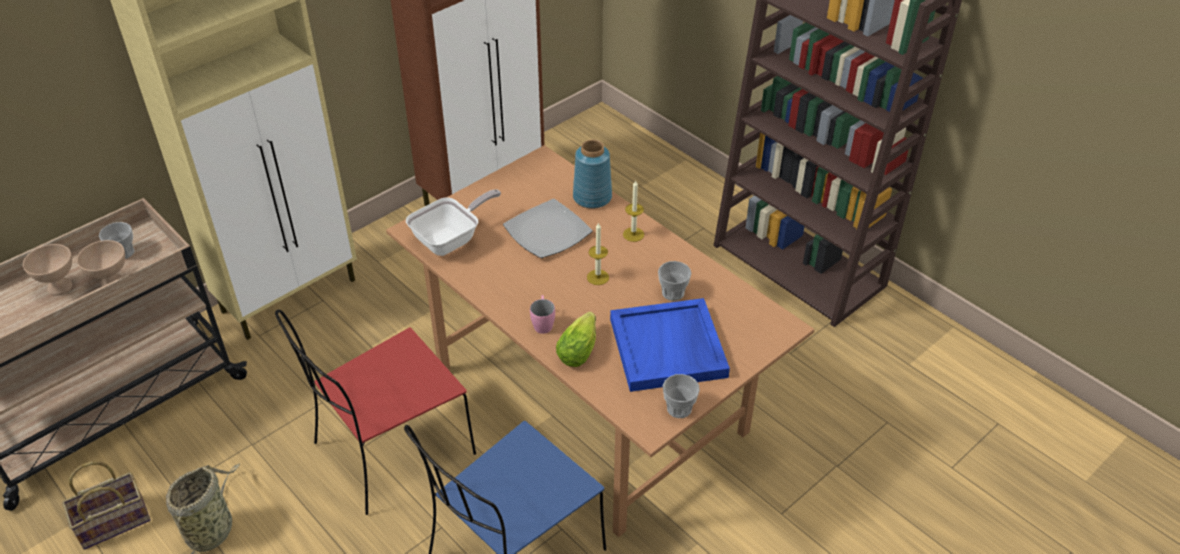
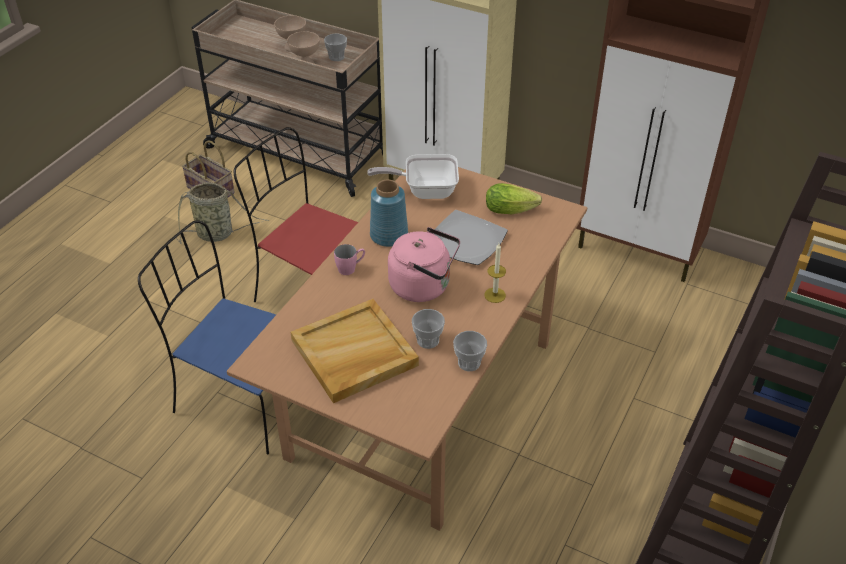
camera: 70 degrees right, 0 degrees up
(451, 240) = (424, 190): frying pan -> frying pan turned 150 degrees clockwise
(580, 348) = (330, 297): lettuce -> lettuce (513, 210)
(591, 198) = (530, 255): blue vase -> blue vase (388, 235)
(598, 277) = (424, 286): candle -> pink kettle
(669, 348) = (354, 354): blue tray -> beige tray
(679, 408) = (282, 377): cup -> cup (469, 363)

